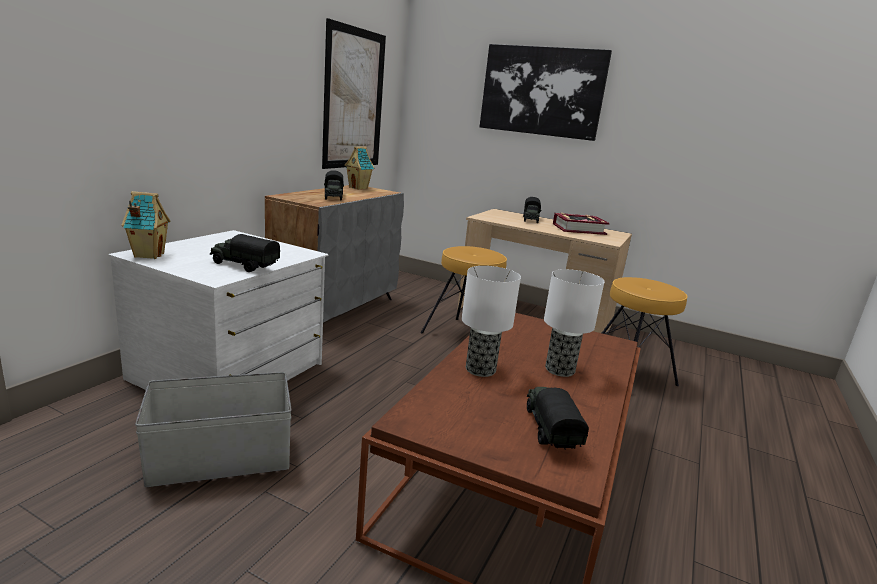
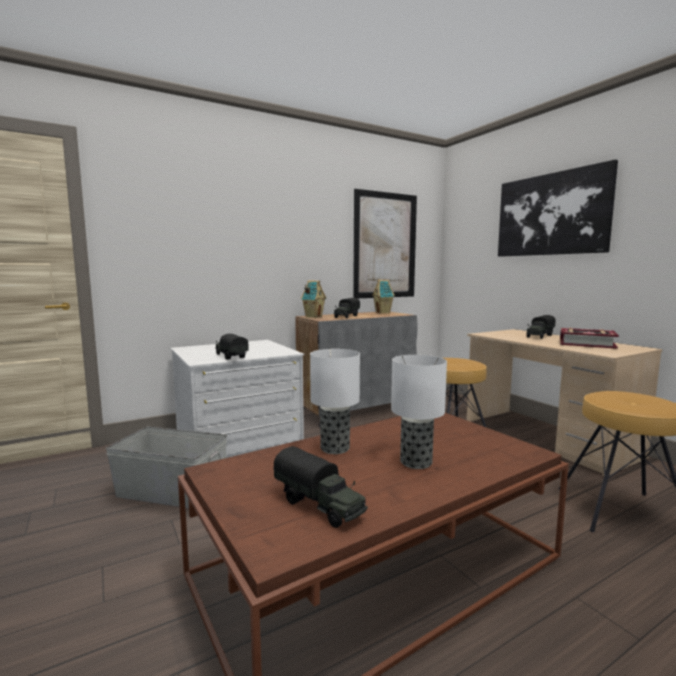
camera: 35 degrees right, 10 degrees down
(148, 255) = (188, 349): toy house -> toy house (313, 317)
(549, 430) = (319, 505): toy truck -> toy truck turned 105 degrees clockwise

